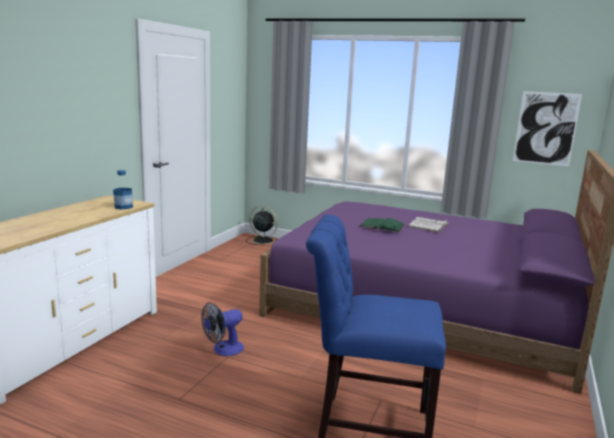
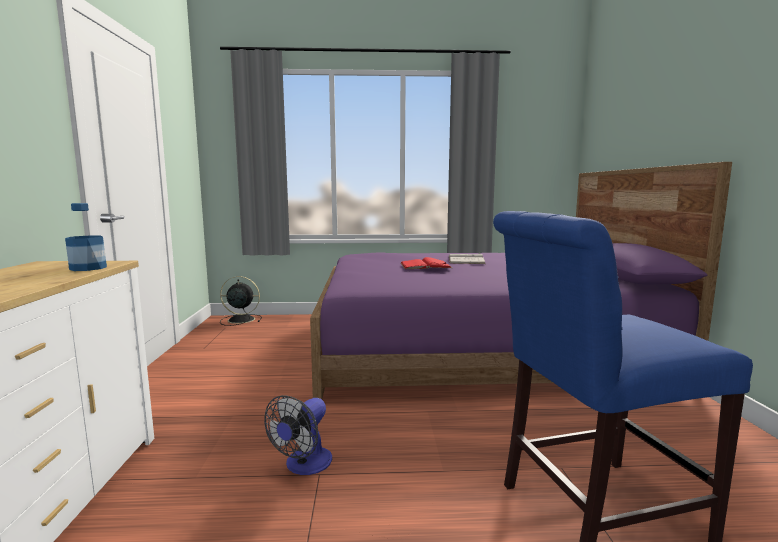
camera: 25 degrees left, 5 degrees down
(382, 225) = (425, 265): green book -> red book
(546, 128) = (534, 159): picture -> none

